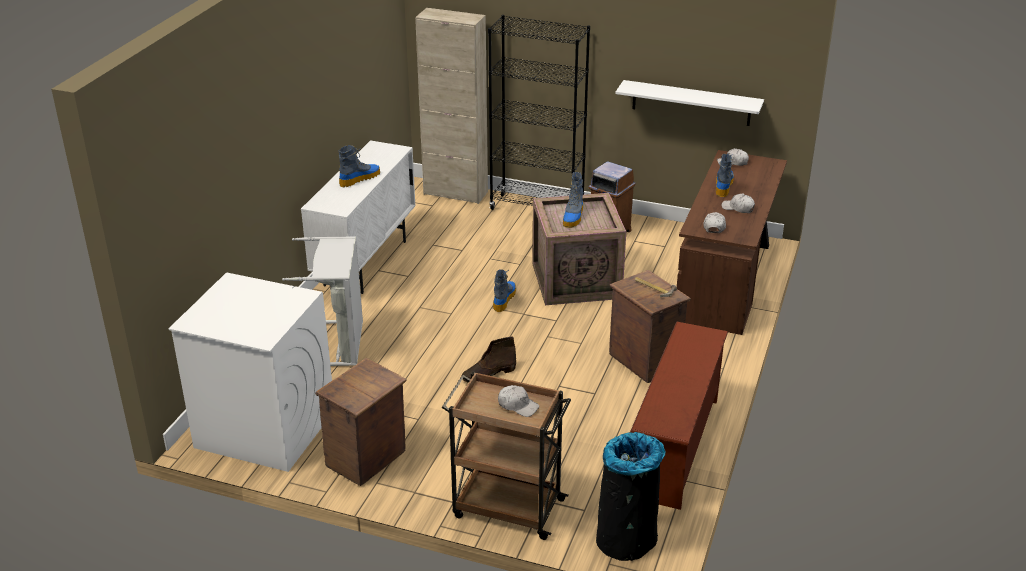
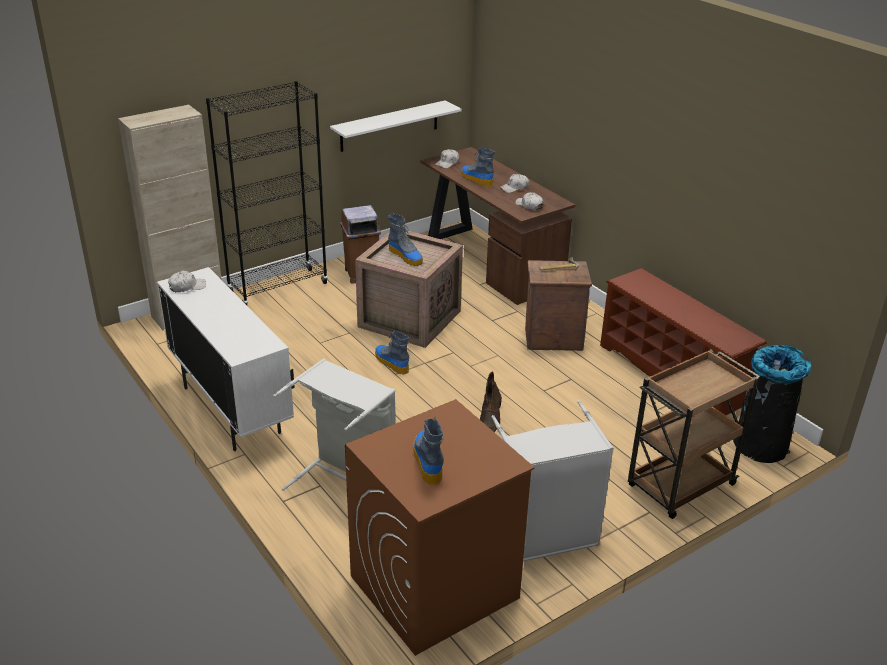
camera: 55 degrees left, 0 degrees up
(264, 428) = (433, 588): white washing machine -> brown washing machine
(359, 179) = (225, 314): boot -> boot (428, 460)
(367, 458) = (545, 537): crate -> grey laundry basket
(518, 405) = (703, 379): white cap -> white cap (187, 287)

